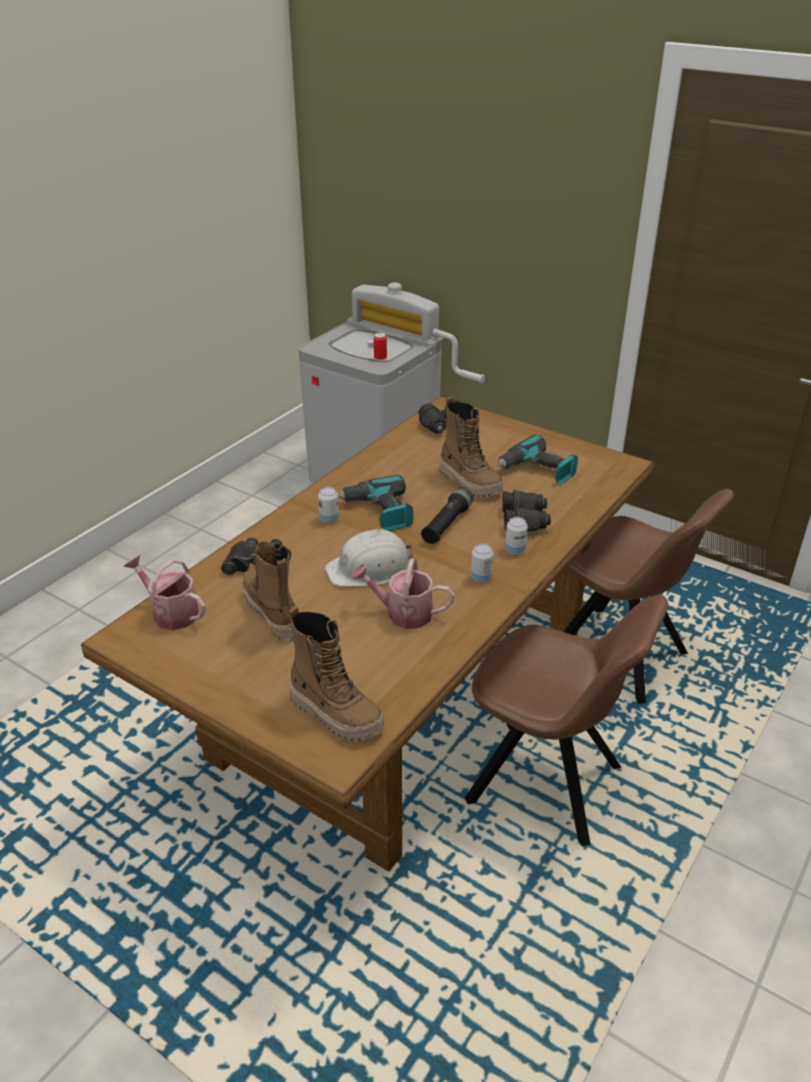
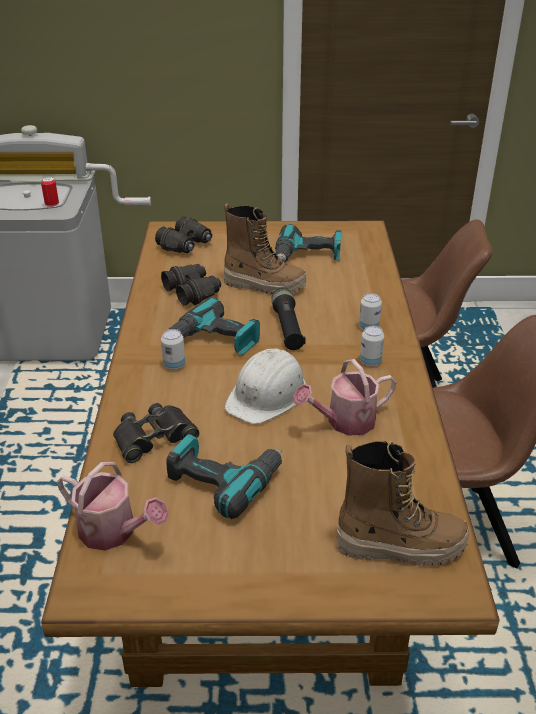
camera: 35 degrees left, 0 degrees up
(170, 612) = (114, 532): watering can -> watering can turned 150 degrees counterclockwise
(272, 613) = (224, 479): boot -> power drill
(525, 520) = (346, 300): black binoculars -> black binoculars (192, 292)

